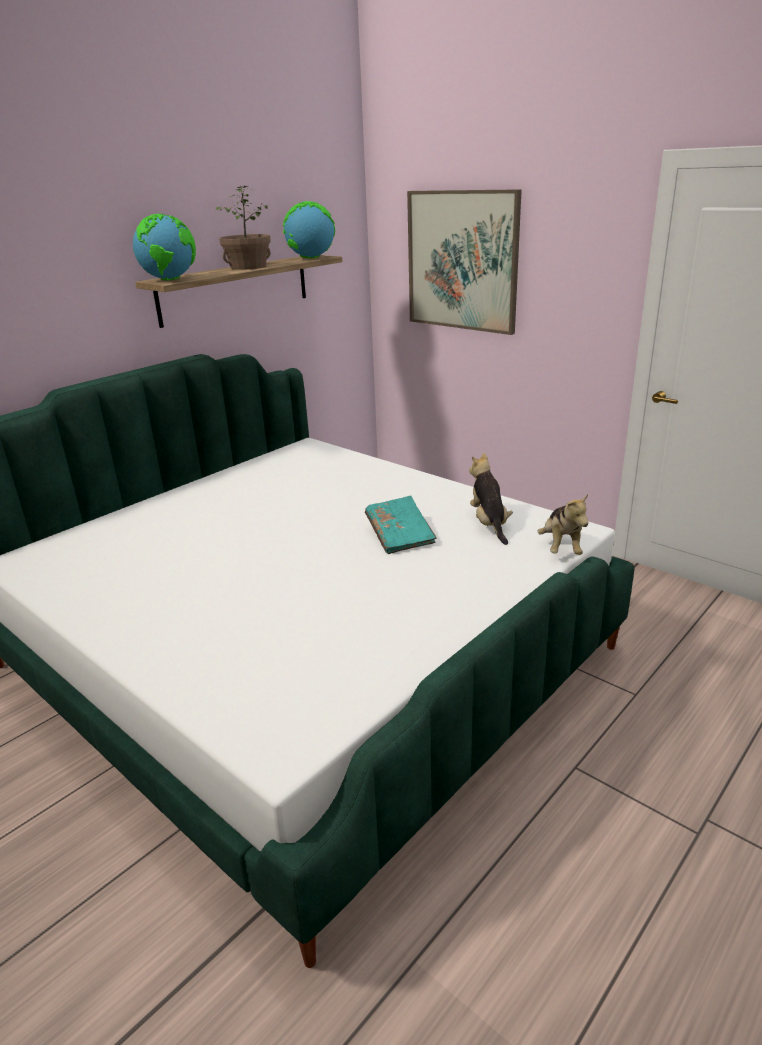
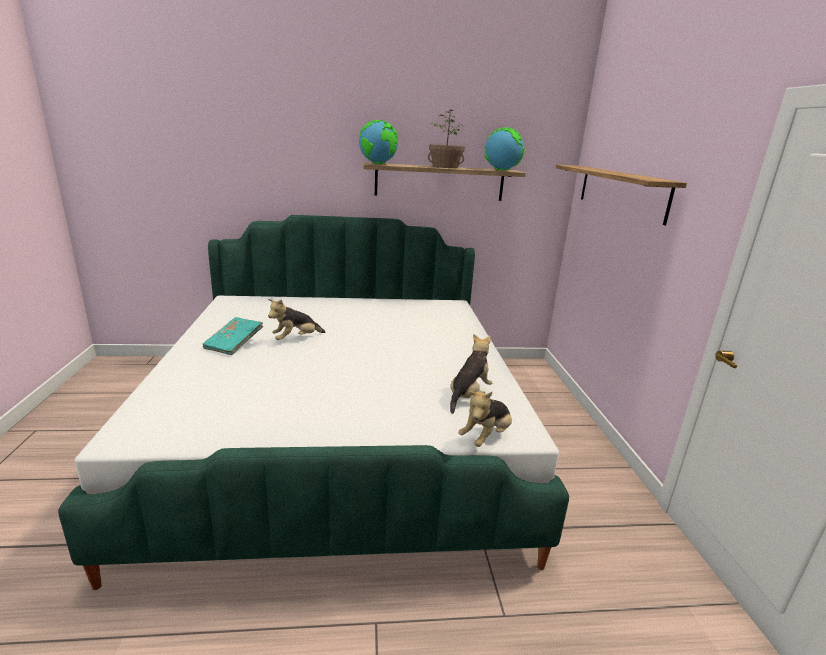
camera: 40 degrees right, 5 degrees down
(224, 559) = (296, 339): none -> plush toy
(400, 535) = (400, 373): turquoise book -> turquoise book (234, 344)
(462, 261) = (621, 191): picture -> shelf

